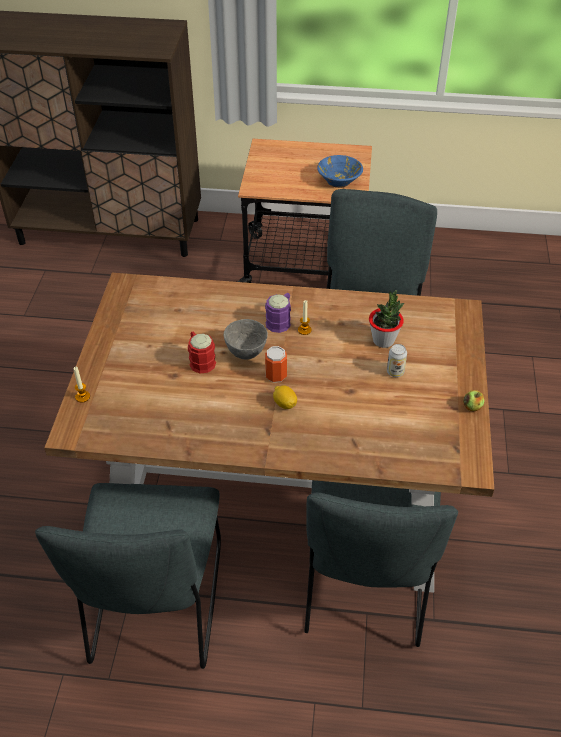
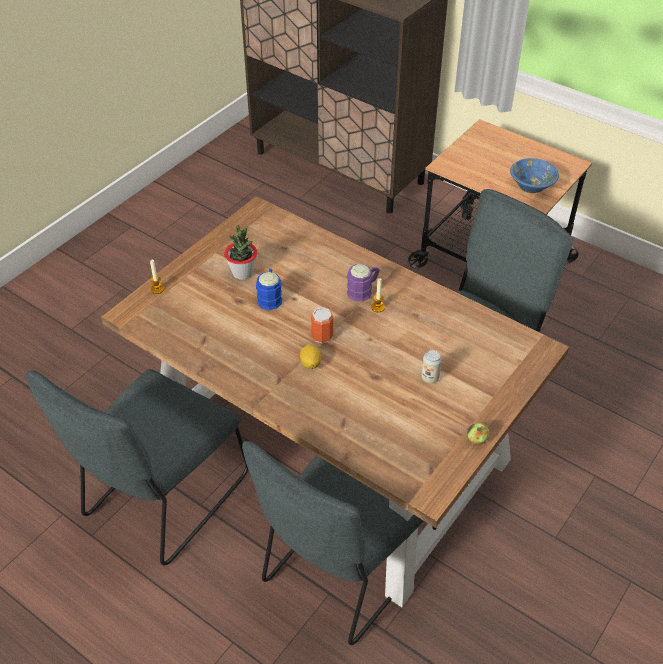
camera: 30 degrees right, 0 degrees up
(200, 360) = (270, 297): red mug -> blue mug
(245, 353) = (311, 306): grey bowl -> none
(383, 340) = (442, 345): potted plant -> potted plant (242, 273)

